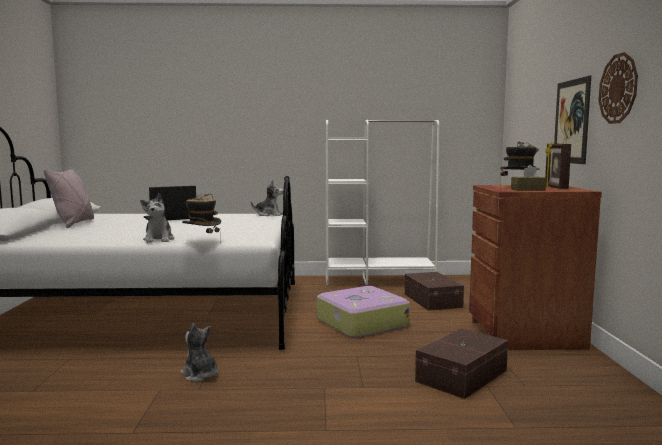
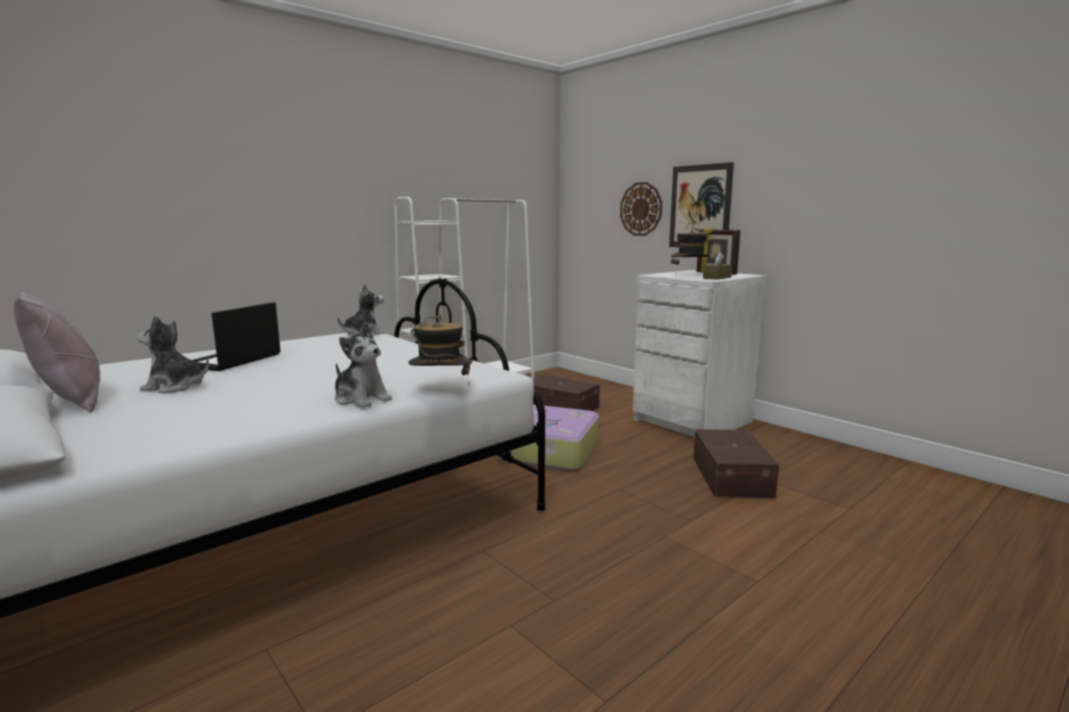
camera: 40 degrees left, 5 degrees up
(200, 375) = (517, 581): plush toy -> plush toy (175, 387)
(526, 335) = (693, 421): brown dresser -> white dresser
(618, 88) = (781, 178): wall clock -> wall clock (641, 209)

